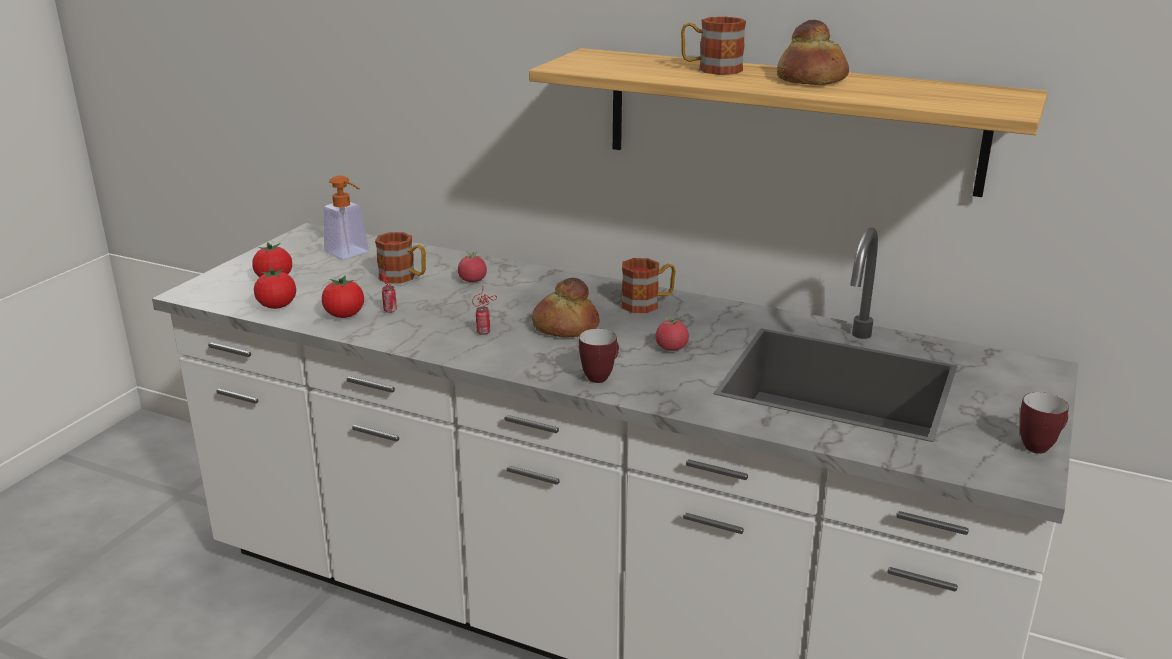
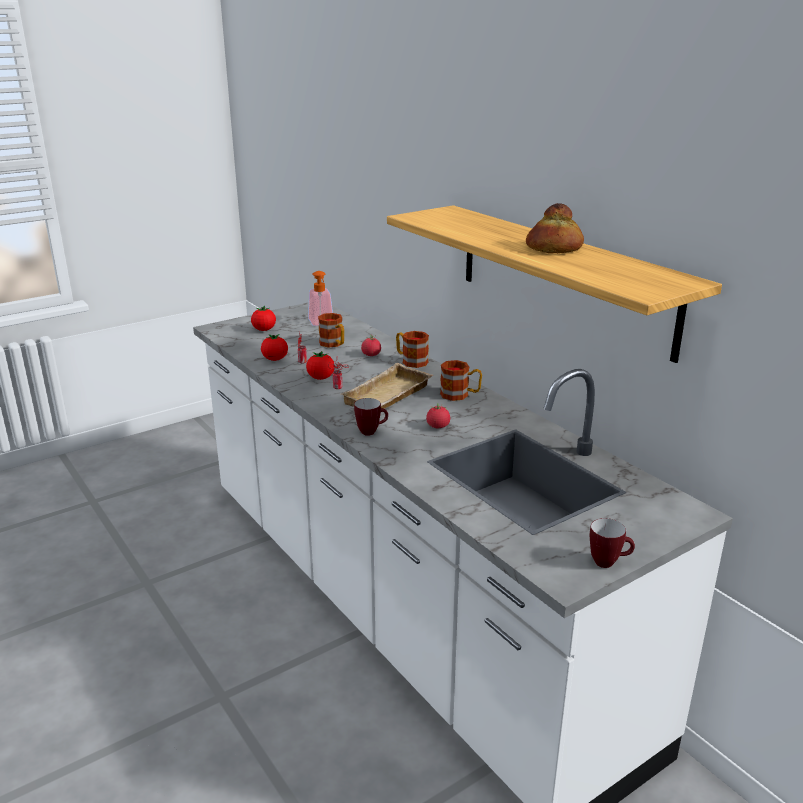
camera: 30 degrees right, 0 degrees up
(277, 306) = (247, 345): tomato -> tomato (321, 378)
(564, 327) = (389, 396): bread -> beige tray
(711, 69) = (500, 231): mug -> mug (411, 361)

